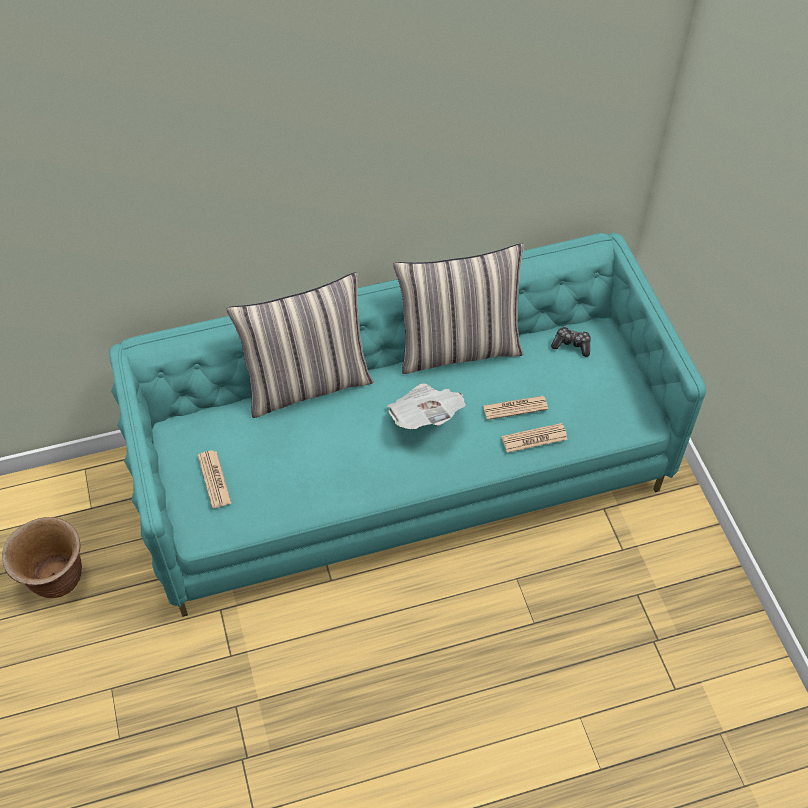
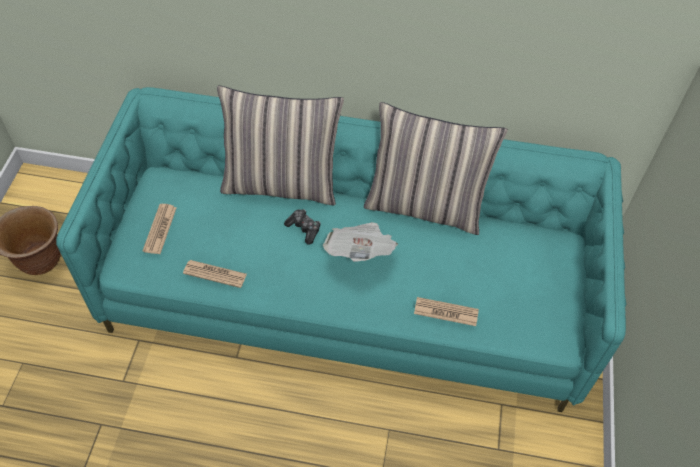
camera: 25 degrees right, 0 degrees up
(515, 408) = (443, 277): newspaper -> newspaper (215, 274)
(571, 345) = (528, 244): game controller -> game controller (304, 229)

